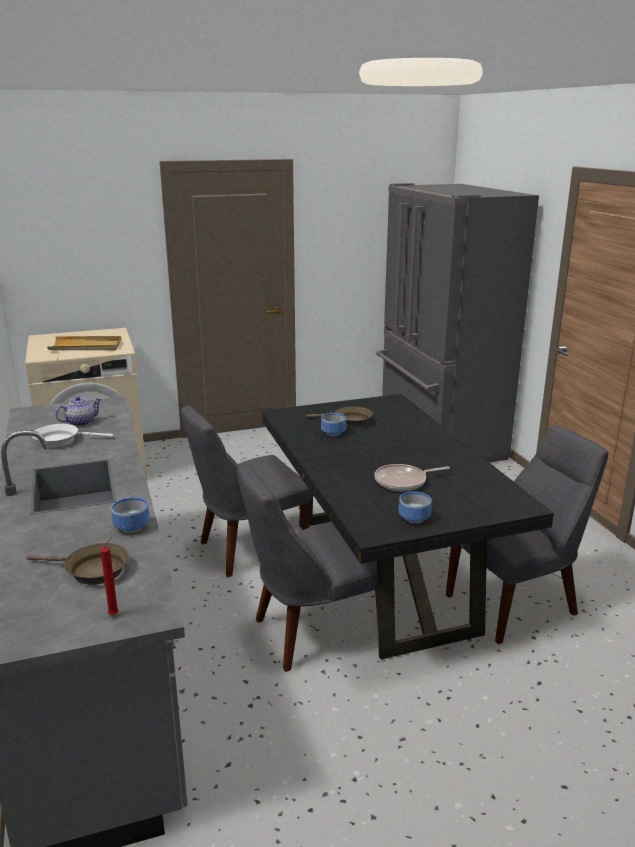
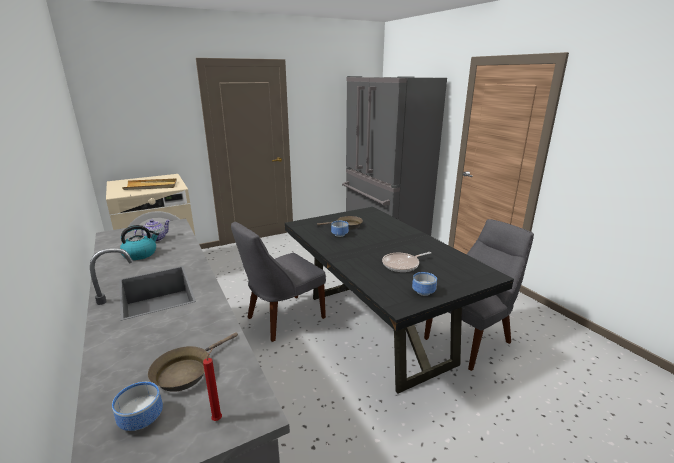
camera: 10 degrees left, 0 degrees up
(61, 440) = (140, 254): white frying pan -> kettle
(92, 570) = (186, 371): brown frying pan -> brown frying pan turned 120 degrees clockwise
(130, 527) = (213, 323): bowl -> bowl (139, 419)
(312, 632) = (343, 378): grey chair -> none

